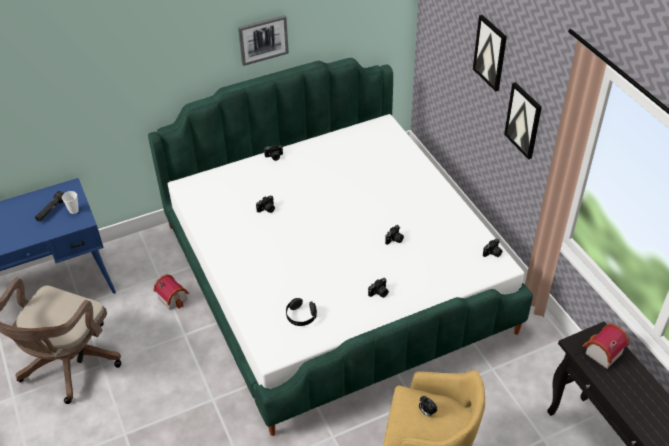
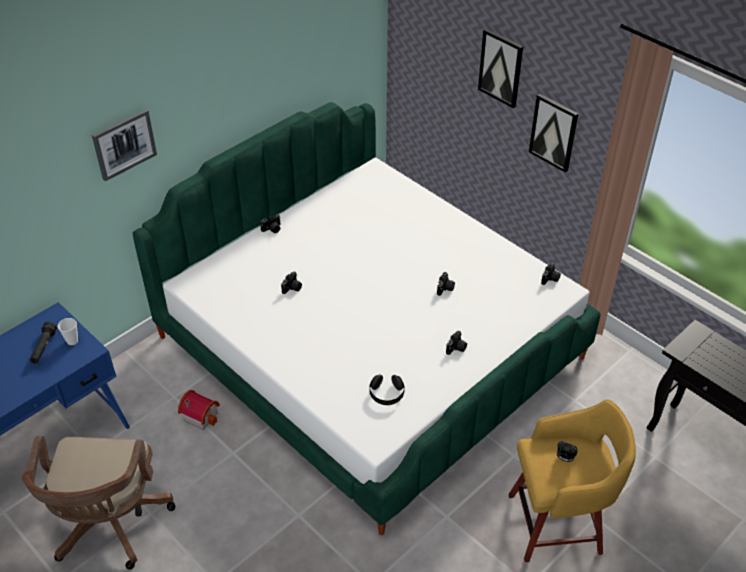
camera: 20 degrees left, 0 degrees up
(263, 39) = (243, 97): picture -> picture (124, 144)
(601, 353) = (707, 351): toy house -> none

